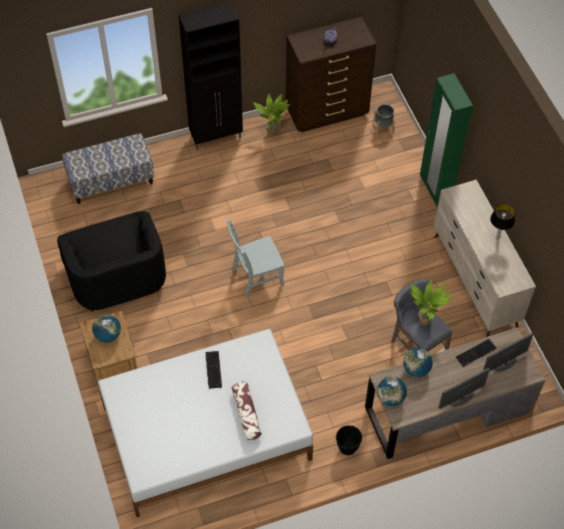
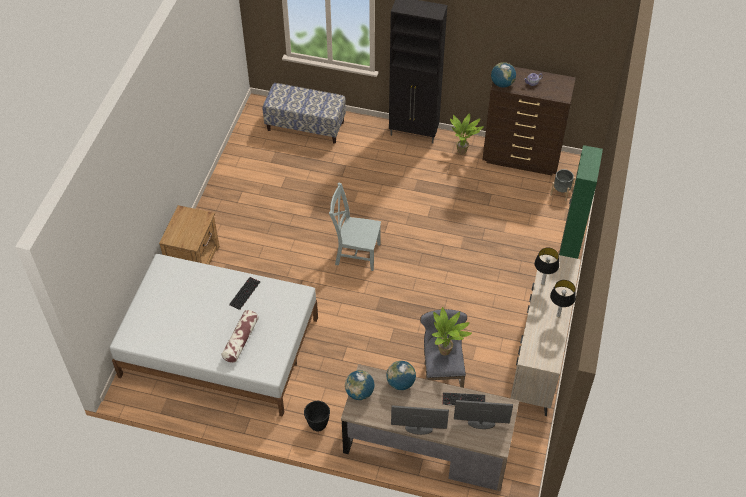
camera: 35 degrees right, 5 degrees down
(108, 335) = (190, 225): globe -> globe (502, 84)
(116, 275) = (252, 196): black armchair -> none
(464, 217) = (542, 283): none -> table lamp

